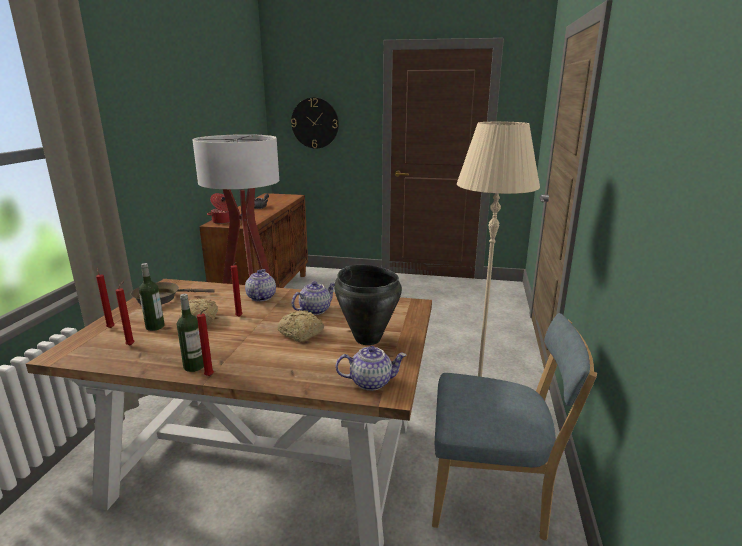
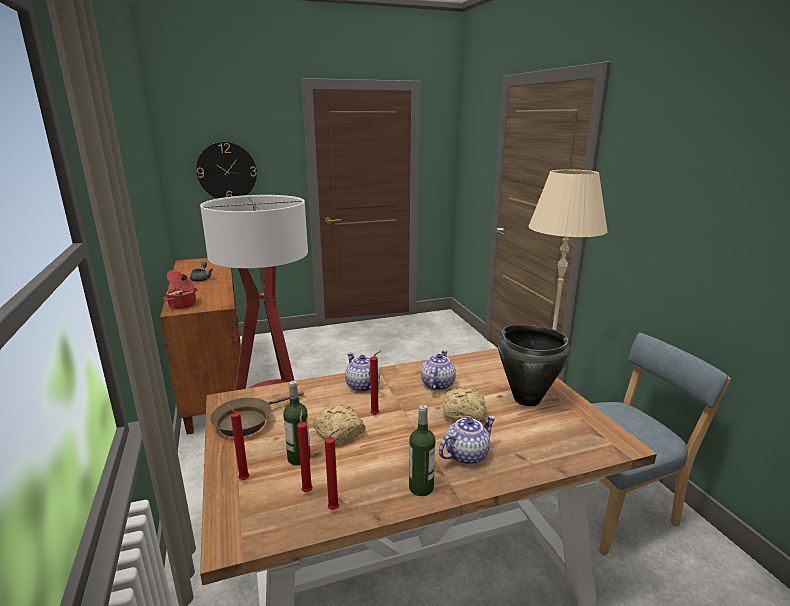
camera: 30 degrees left, 0 degrees up
(210, 376) = (455, 491): red candle -> red candle (335, 509)
(371, 382) = (593, 439): teapot -> teapot (466, 454)

